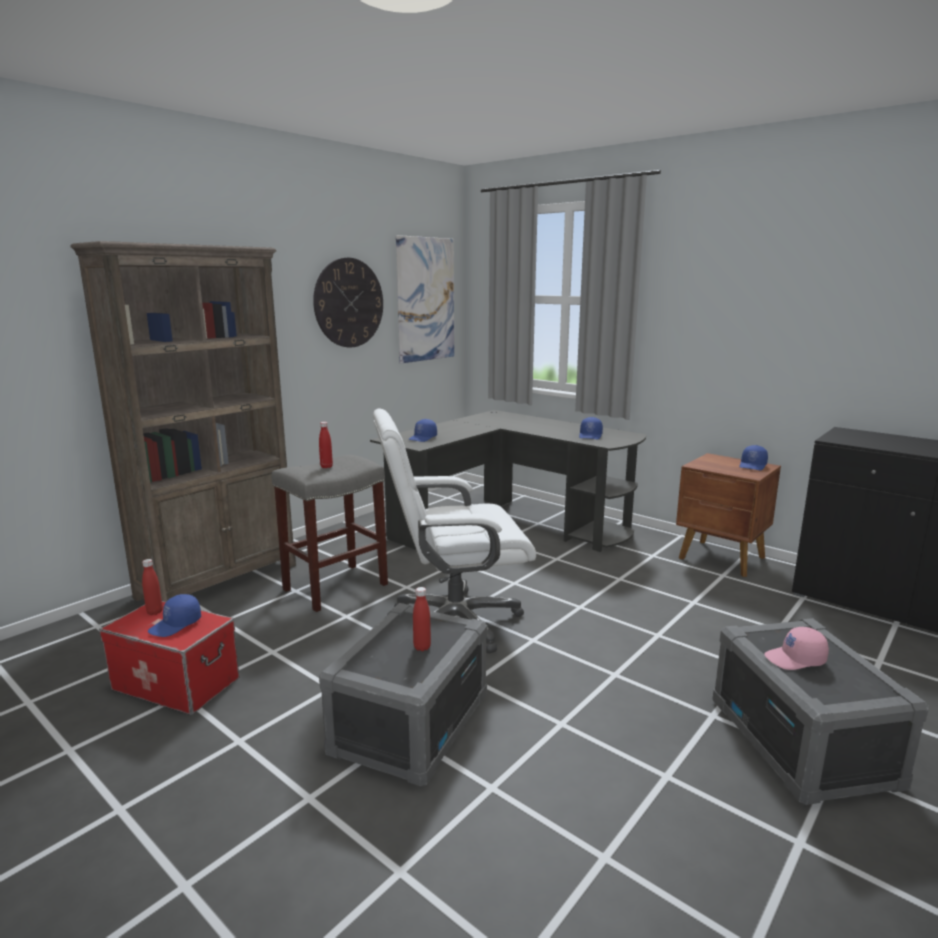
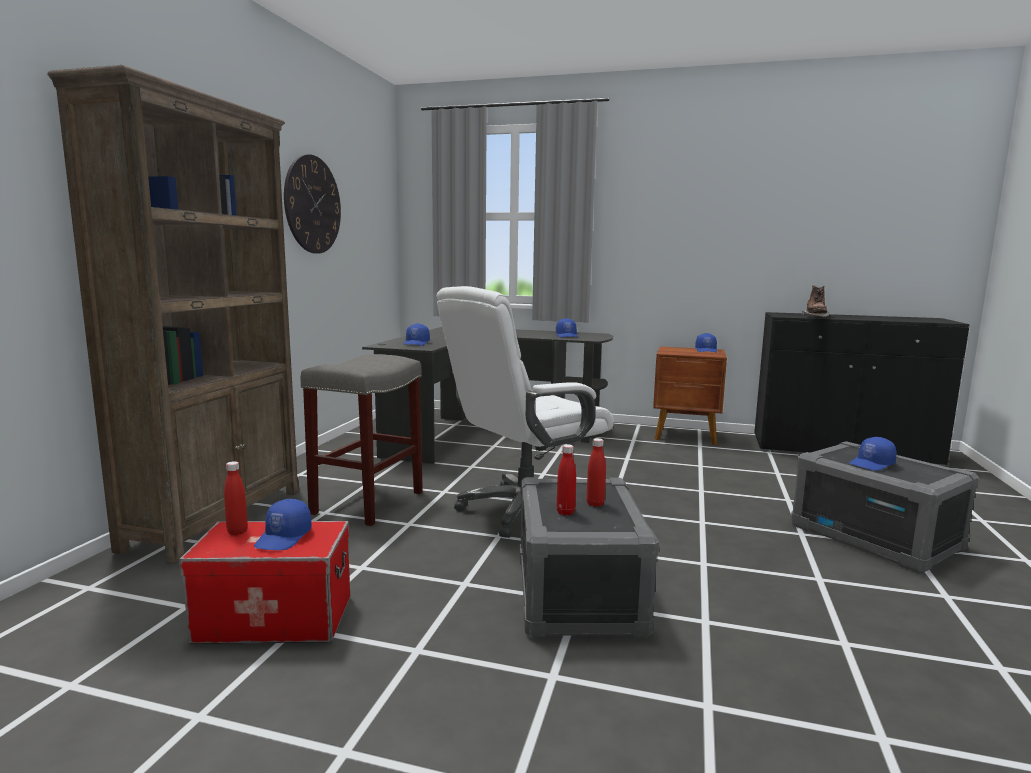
camera: 25 degrees left, 5 degrees down
(326, 467) = (364, 362): red bottle -> red bottle (565, 512)
(426, 300) = (371, 213): picture -> none
(795, 659) = (872, 464): pink cap -> blue cap
(877, 444) = (815, 317): none -> brown boot

